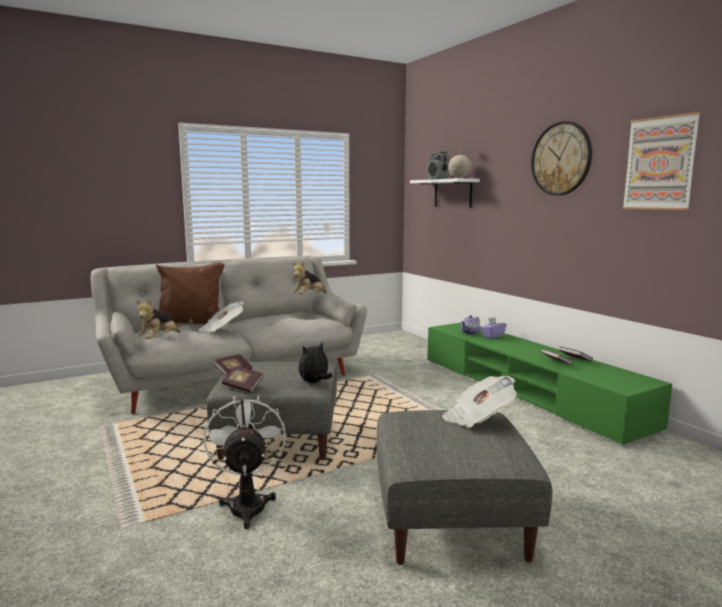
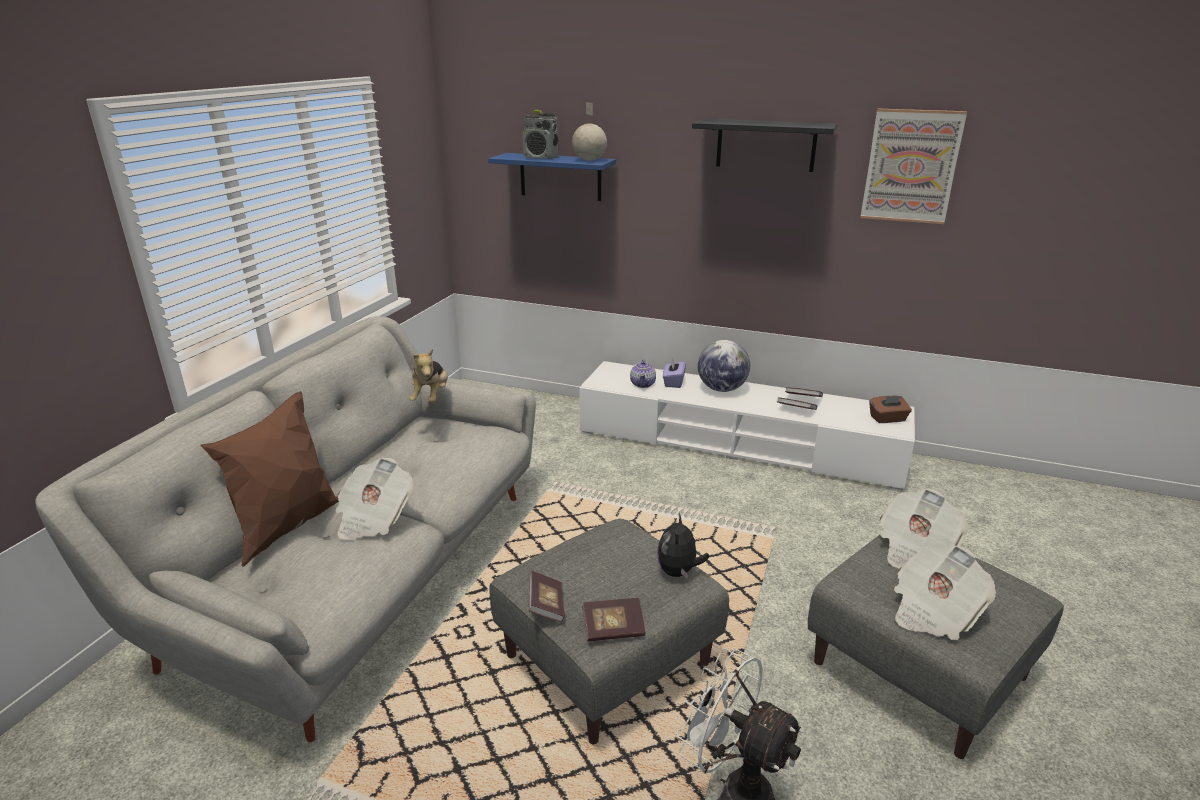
camera: 40 degrees left, 15 degrees up
(159, 339) = (313, 592): plush toy -> none
(426, 440) = (933, 611): none -> newspaper
(453, 193) = (560, 177): white shelf -> blue shelf
(520, 344) = (721, 389): none -> globe
(526, 391) = (738, 444): green tv stand -> white tv stand
(561, 159) = (766, 145): wall clock -> black shelf
(629, 382) = (887, 419): none -> brown tissue box

